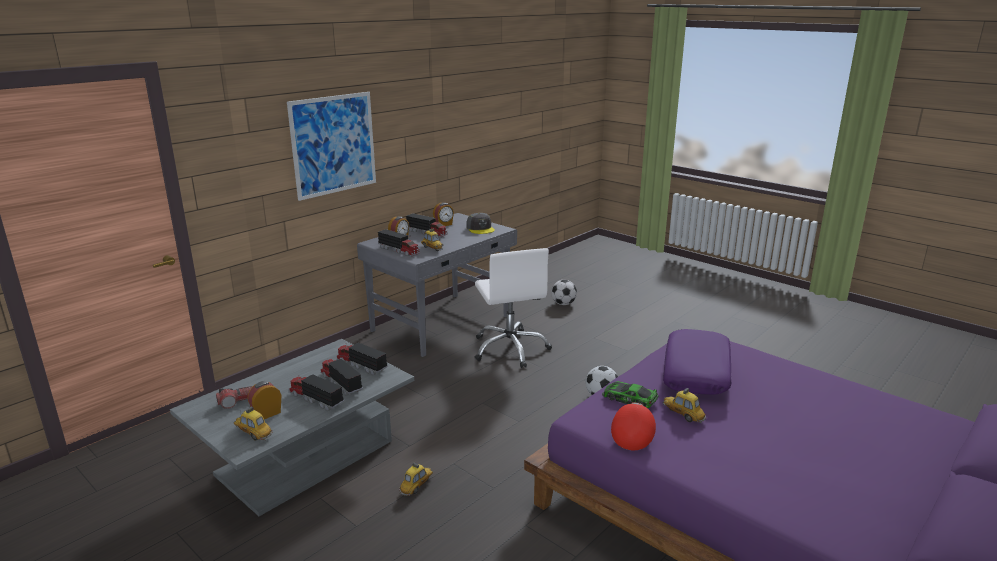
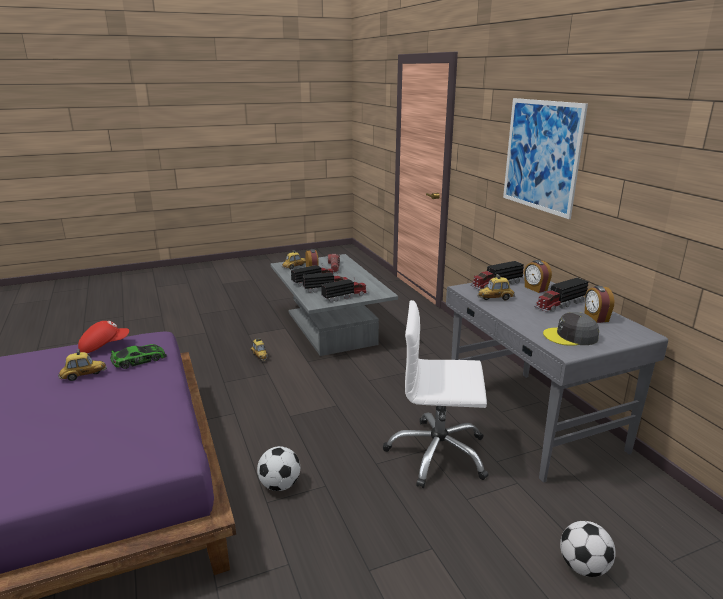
camera: 115 degrees right, 0 degrees up
(632, 434) = (104, 346): red cap -> red cap turned 75 degrees counterclockwise
(697, 372) = (115, 413): purple pillow -> none

